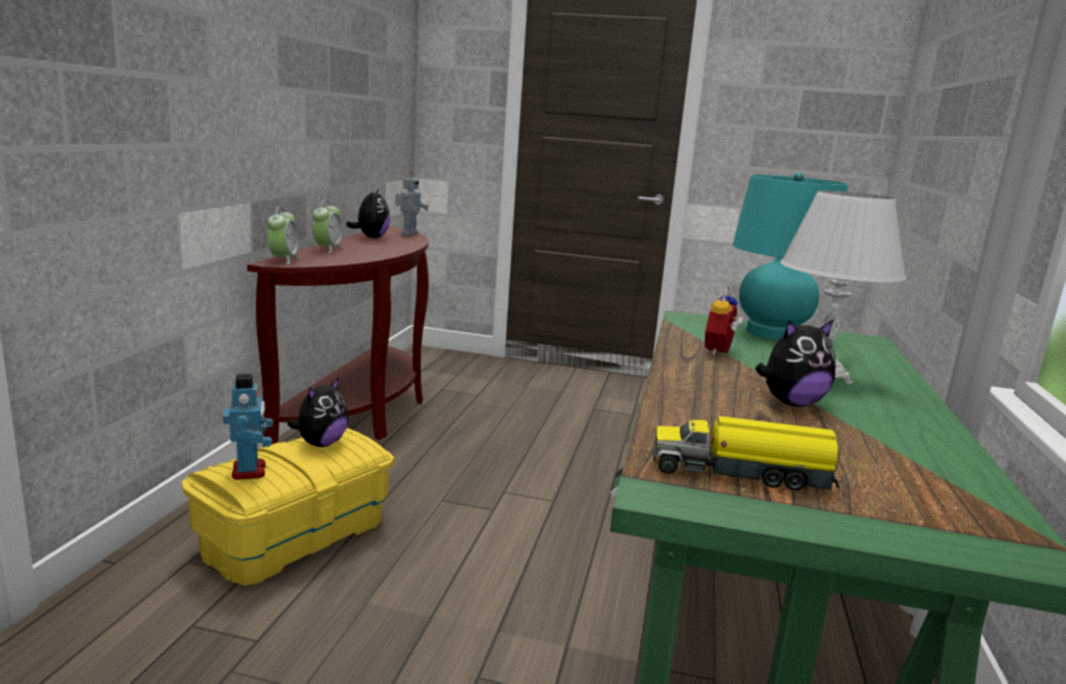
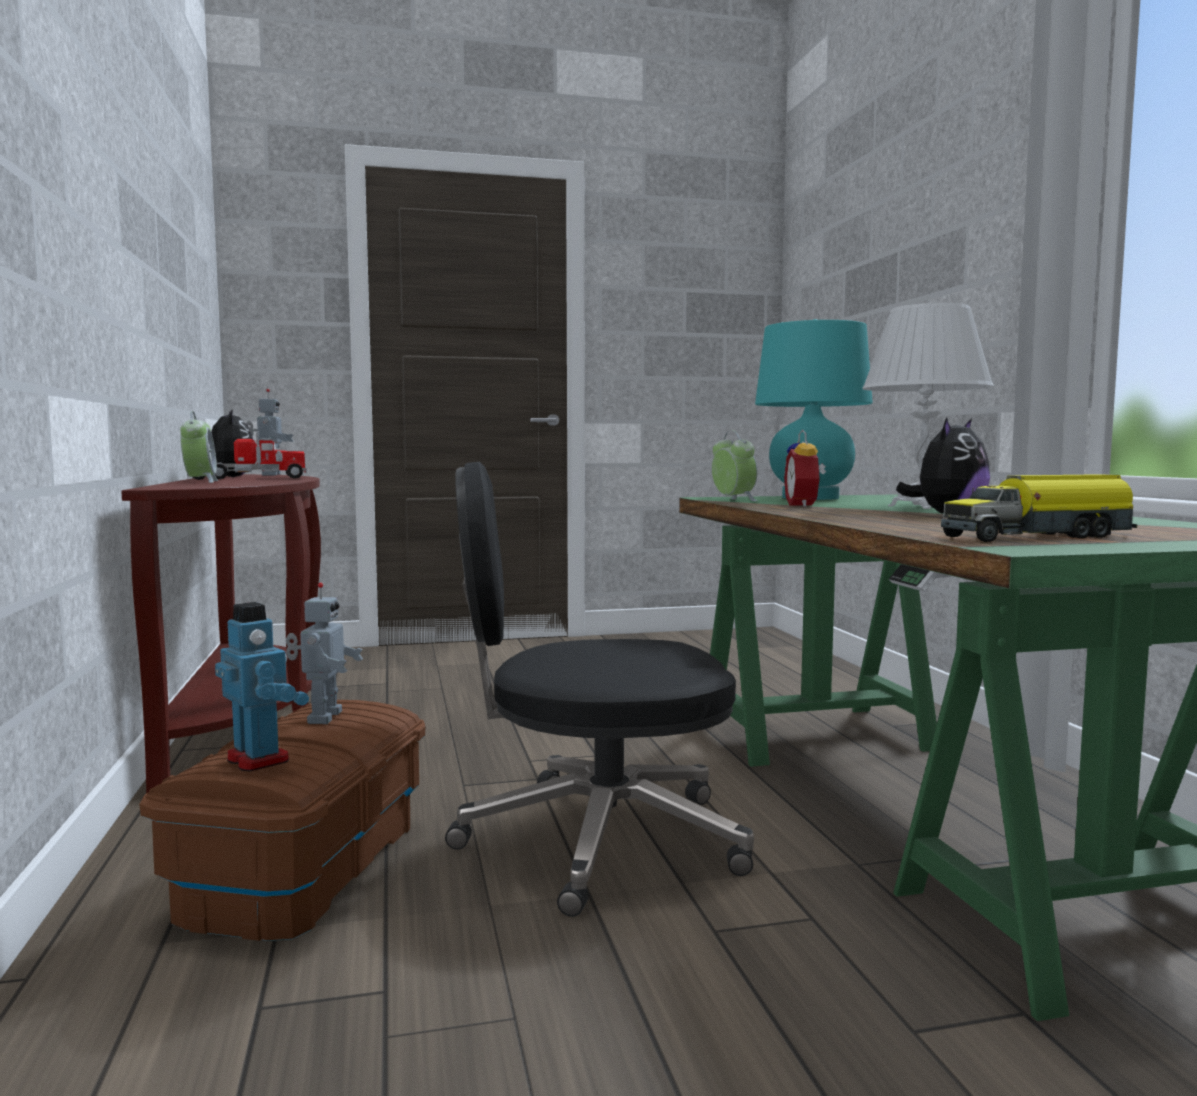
camera: 25 degrees left, 10 degrees down
(283, 260) = (165, 486): alarm clock -> alarm clock (733, 500)
(294, 536) = (303, 867): yellow storage box -> brown storage box
(321, 443) = (322, 717): plush toy -> toy robot
(372, 244) = (247, 478): none -> toy truck
(478, 575) = (595, 840): none -> black office chair

